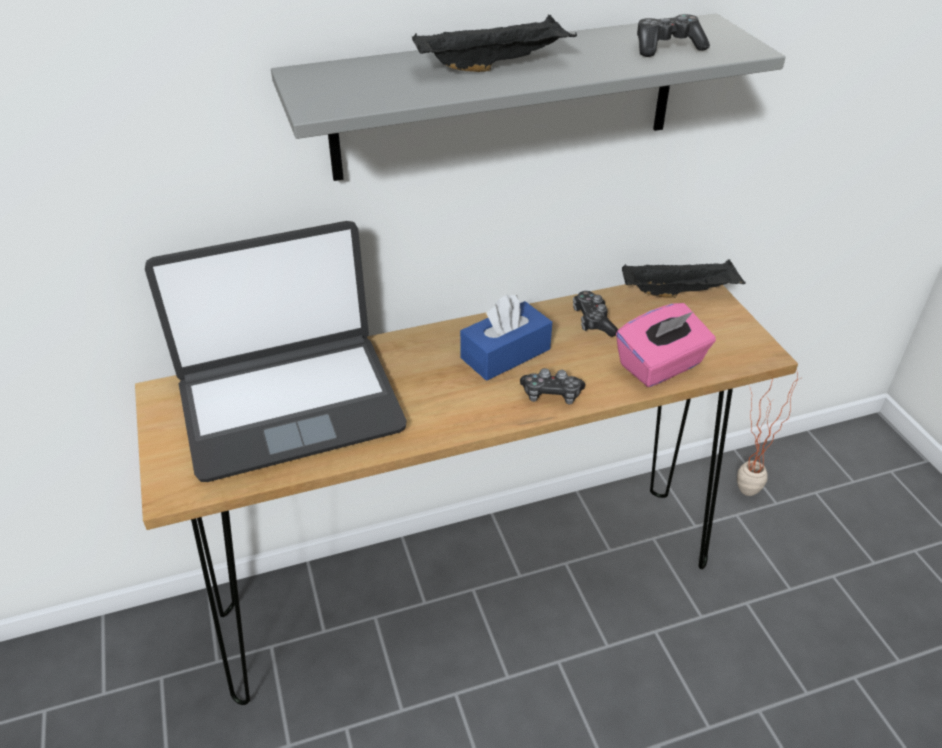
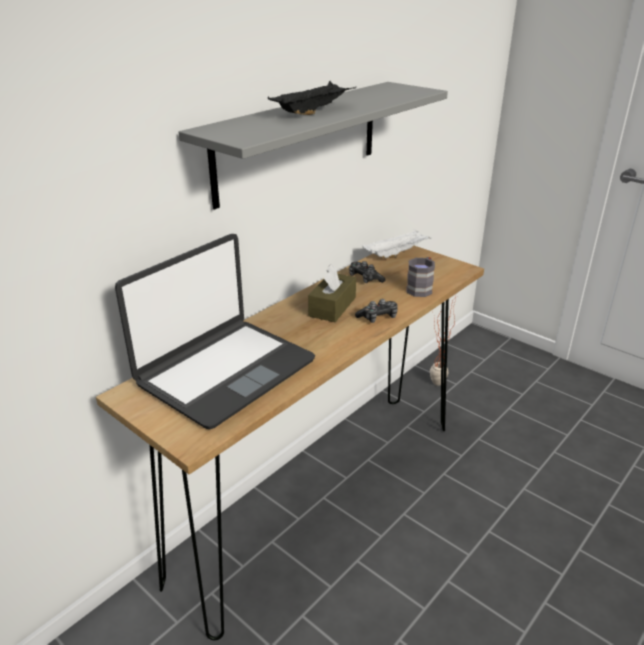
camera: 30 degrees left, 10 degrees down
(505, 354) = (332, 307): blue tissue box -> brown tissue box
(661, 366) = (421, 288): pink tissue box -> grey mug
(667, 47) = (388, 94): game controller -> none
(680, 292) = (396, 253): black tray -> white tray

